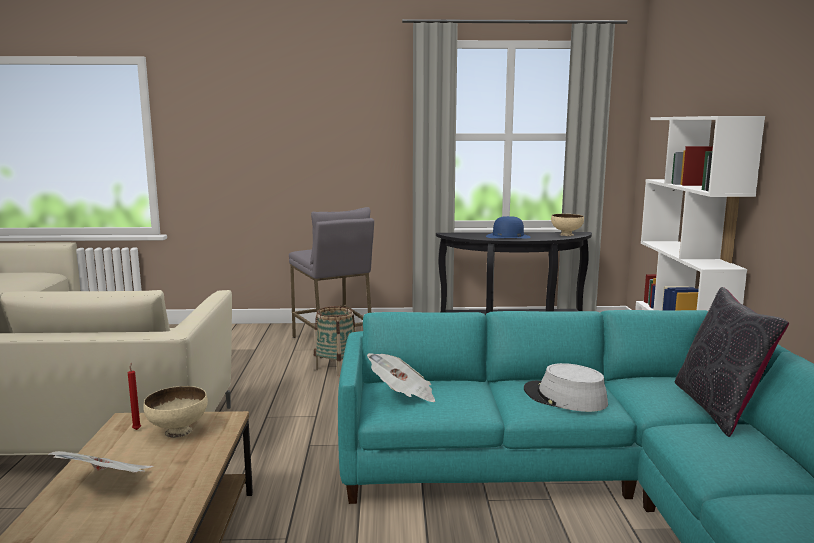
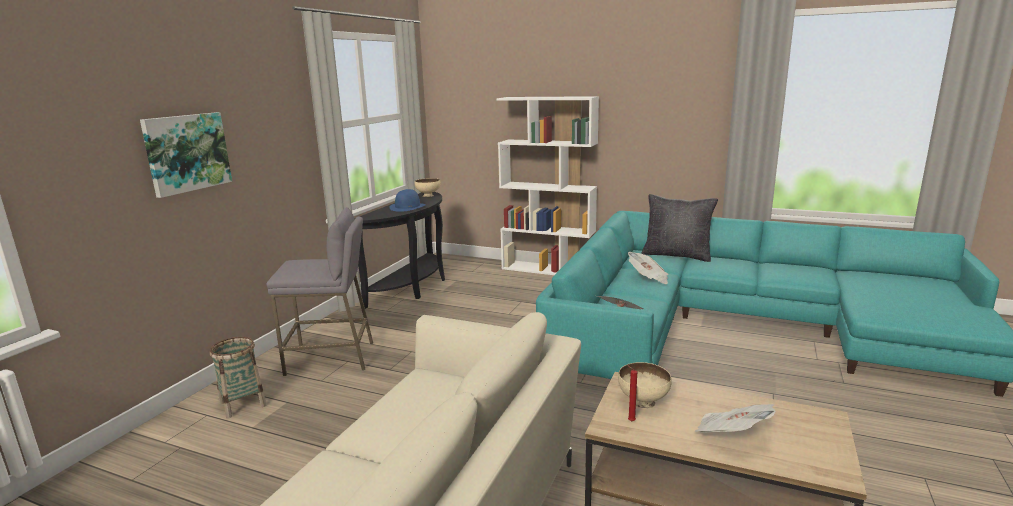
camera: 65 degrees left, 5 degrees up
(280, 140) = (187, 153): none -> picture
(336, 367) = (397, 366): basket -> basket (242, 404)
(564, 397) = (648, 278): grey hat -> newspaper

